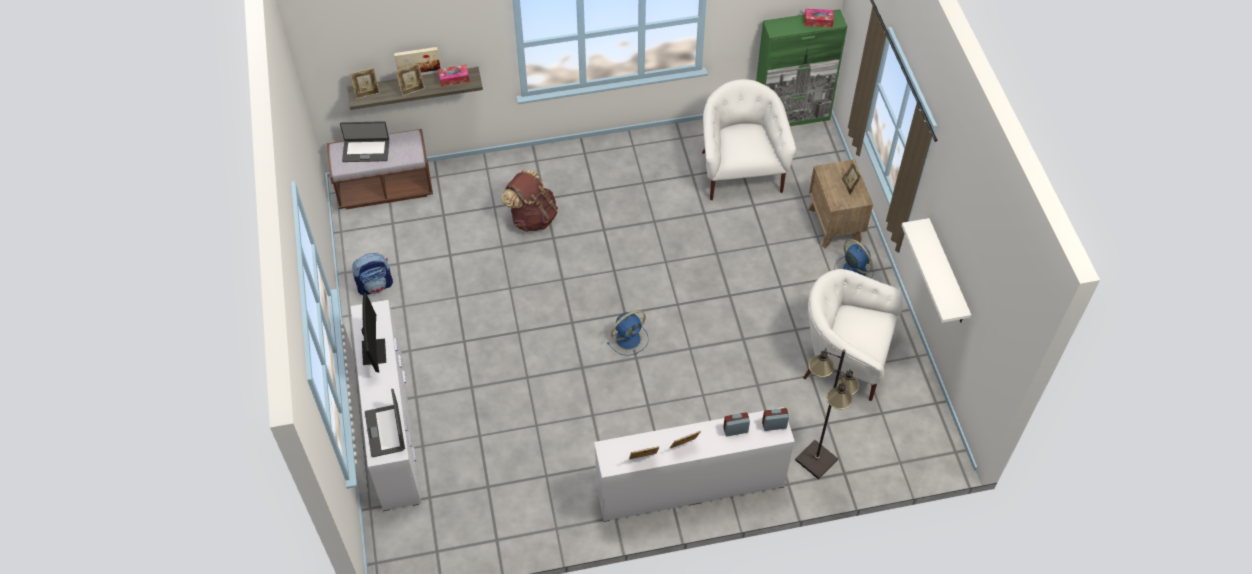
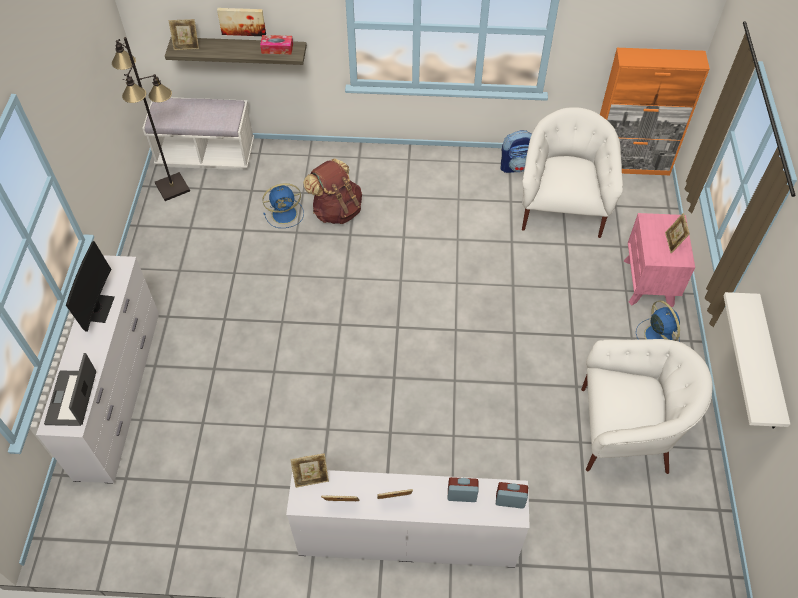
camera: 15 degrees right, 0 degrees up
(366, 150) = (185, 109): laptop -> none
(375, 285) = (160, 244): backpack -> backpack (516, 166)
(385, 188) = (206, 155): brown bench -> white bench
(412, 89) = (232, 51): picture frame -> picture frame (311, 478)
(629, 338) = (393, 355): blue fan -> blue fan (285, 214)
(791, 117) = (629, 165): green cabinet -> orange cabinet
(816, 459) = (561, 543): black floor lamp -> black floor lamp (172, 187)
(818, 21) = (678, 58): tissue box -> none
(835, 224) = (648, 282): brown nightstand -> pink nightstand
(845, 357) = (625, 431): white armchair -> white armchair turned 150 degrees clockwise

